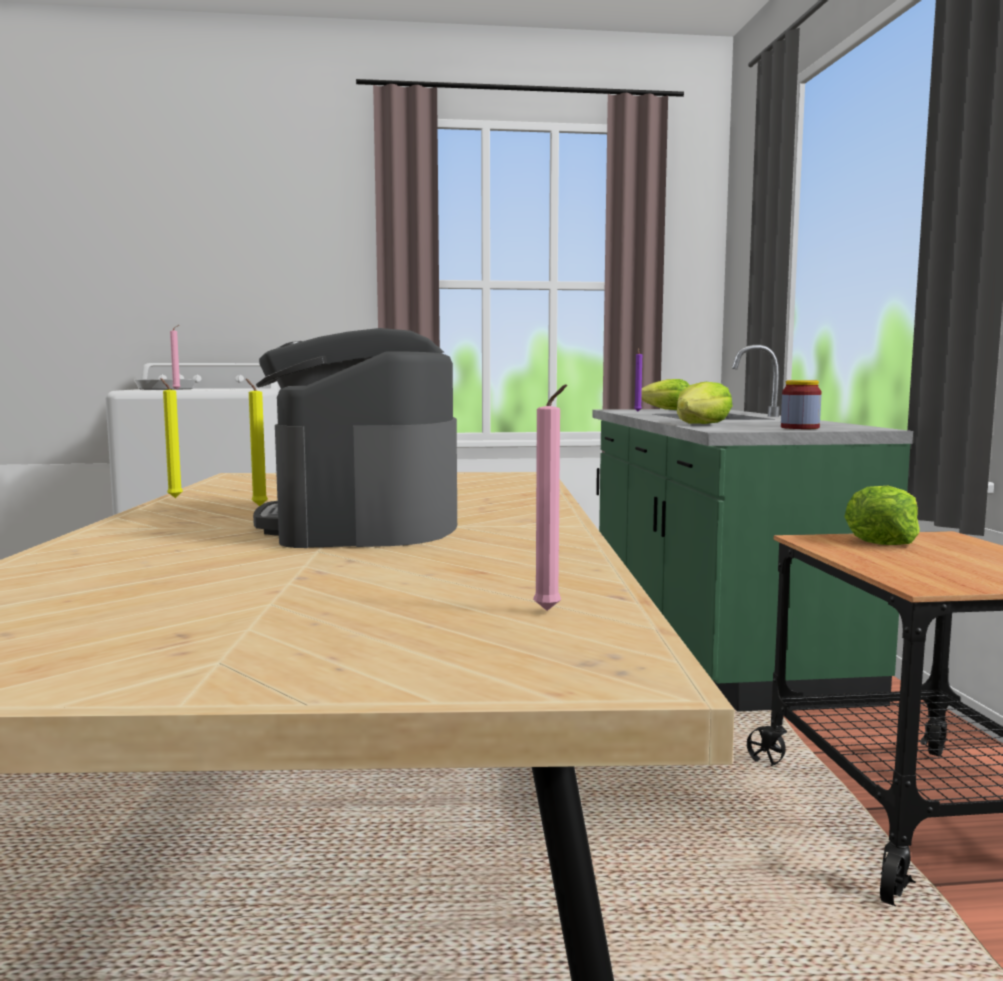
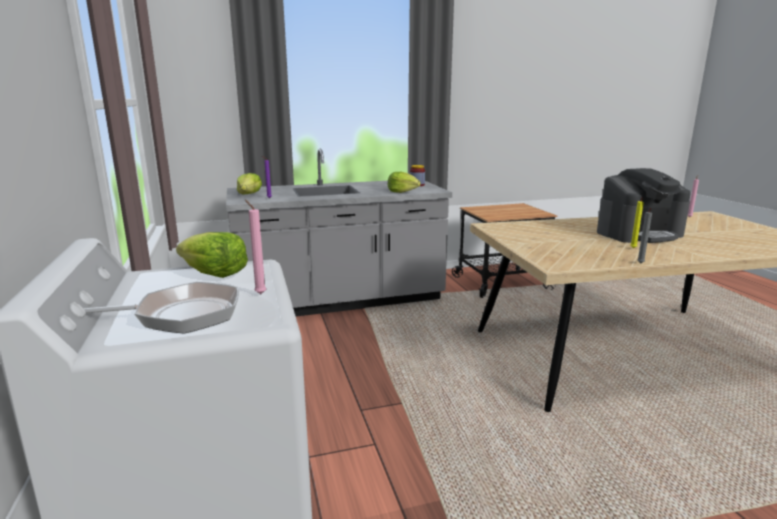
camera: 100 degrees left, 10 degrees up
(173, 497) = (640, 263): yellow candle -> grey candle
(710, 636) = (340, 301): green counter -> grey counter
(881, 541) = (486, 213): lettuce -> lettuce (214, 274)

